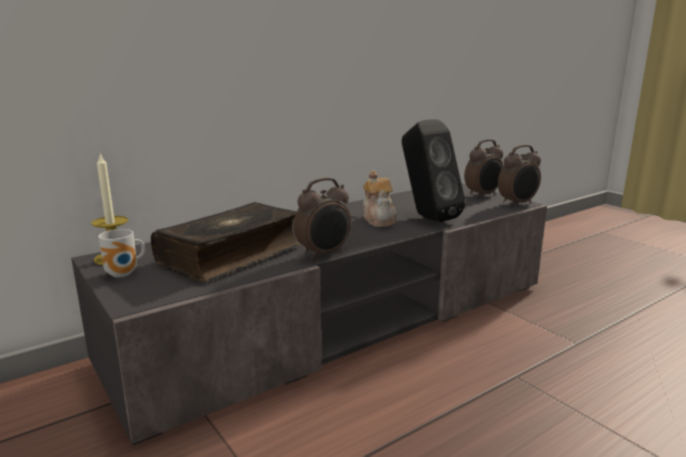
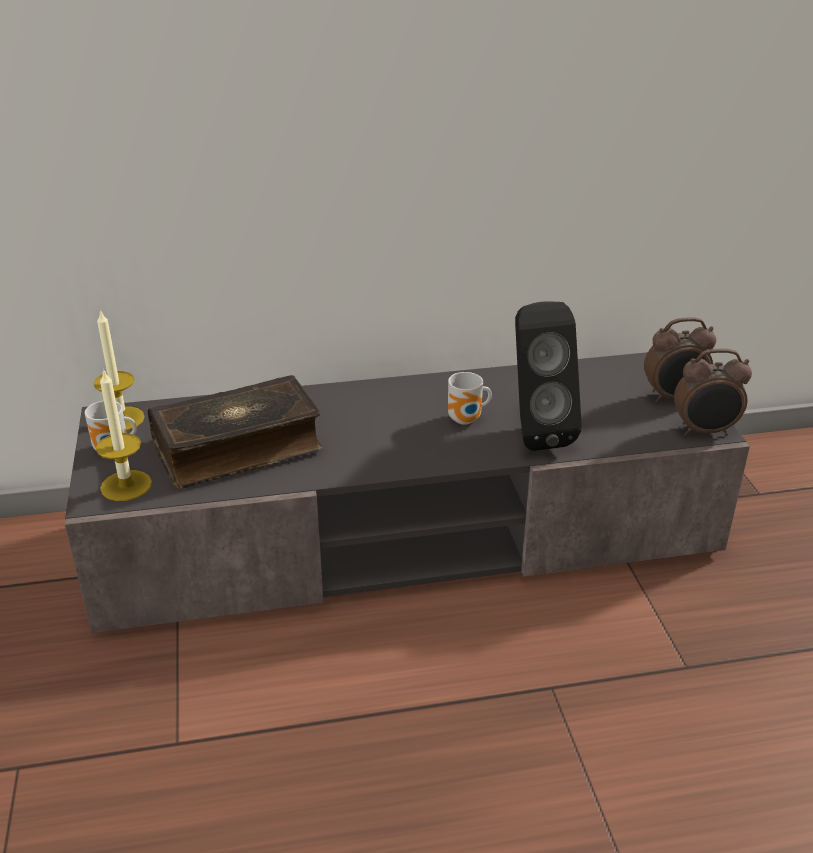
camera: 25 degrees right, 15 degrees up
(155, 289) = (126, 485): none -> candle
(324, 254) = (338, 474): alarm clock -> none
(379, 219) = (467, 420): teapot -> mug

